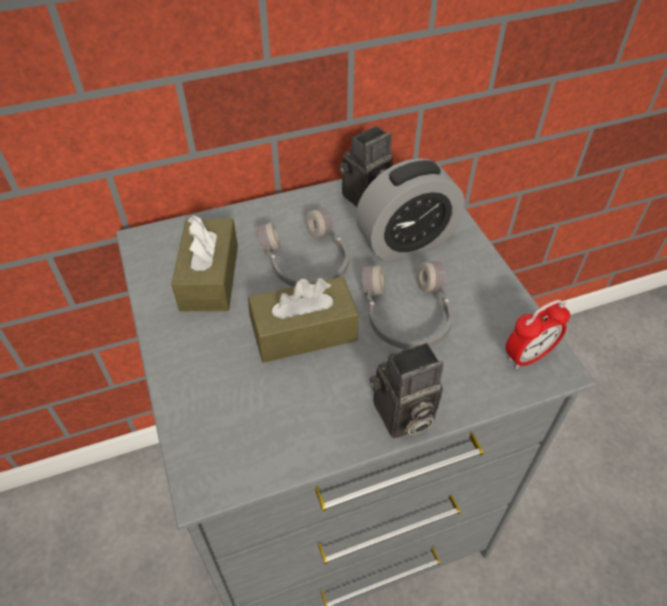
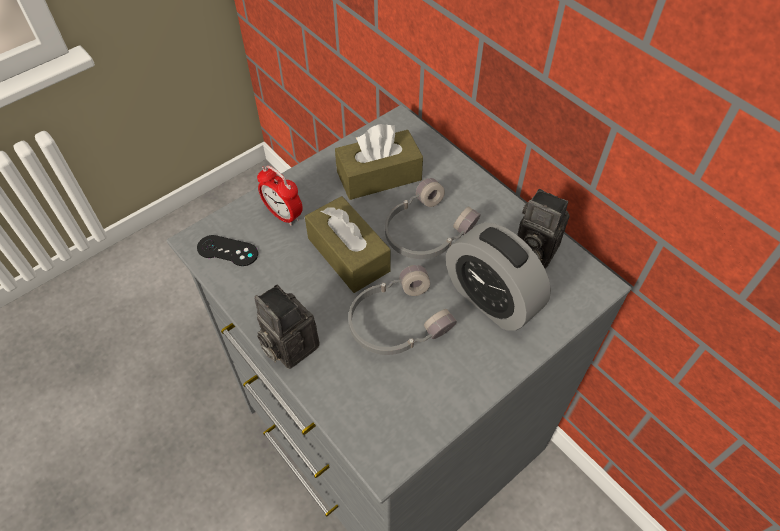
camera: 70 degrees right, 5 degrees up
(238, 451) = (227, 251): none -> black game controller
(528, 356) = (388, 433): alarm clock -> alarm clock (283, 215)

